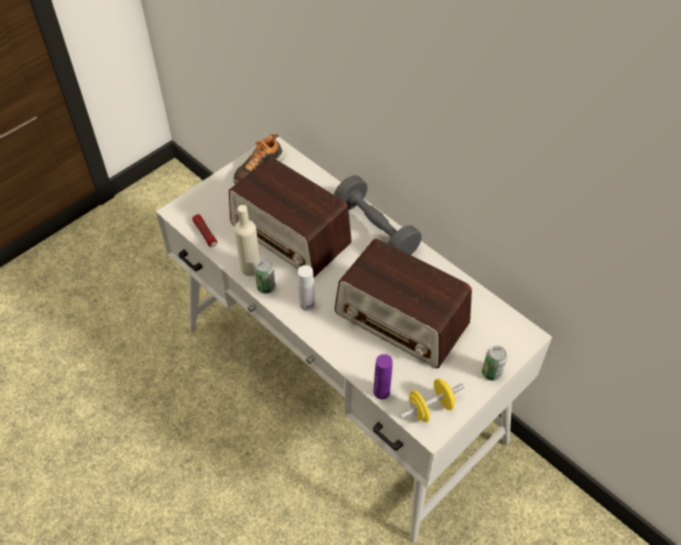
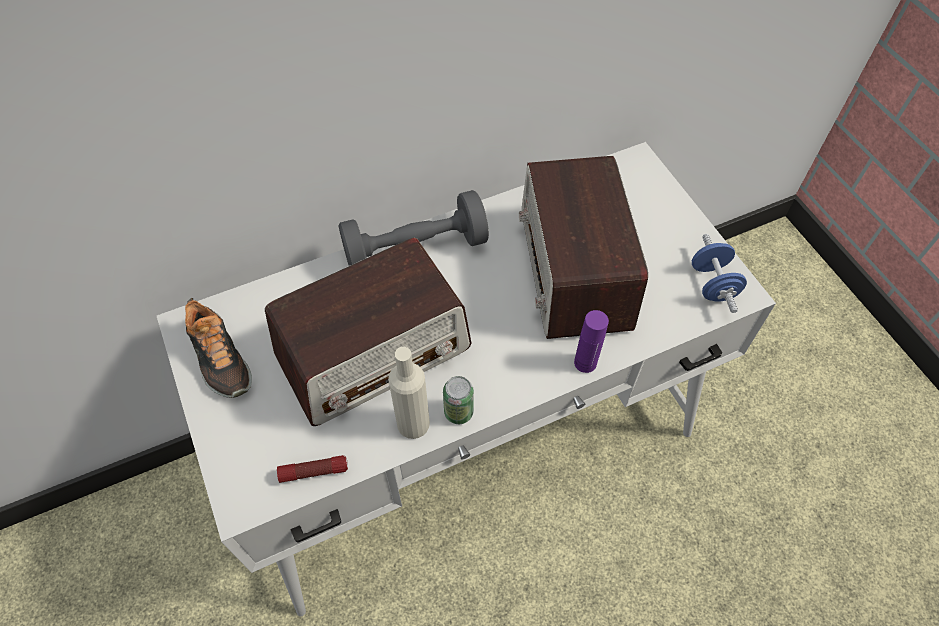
camera: 70 degrees left, 5 degrees up
(307, 304) = (510, 368): white bottle -> none
(381, 392) = (677, 326): purple bottle -> purple bottle (585, 362)
(402, 319) = (574, 269): radio -> radio turned 120 degrees clockwise
(430, 408) = (712, 284): yellow dumbbell -> blue dumbbell
(491, 373) = (679, 210): can -> none

